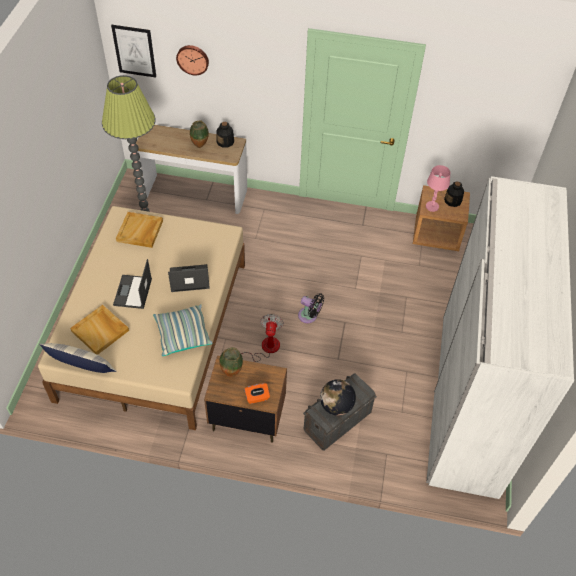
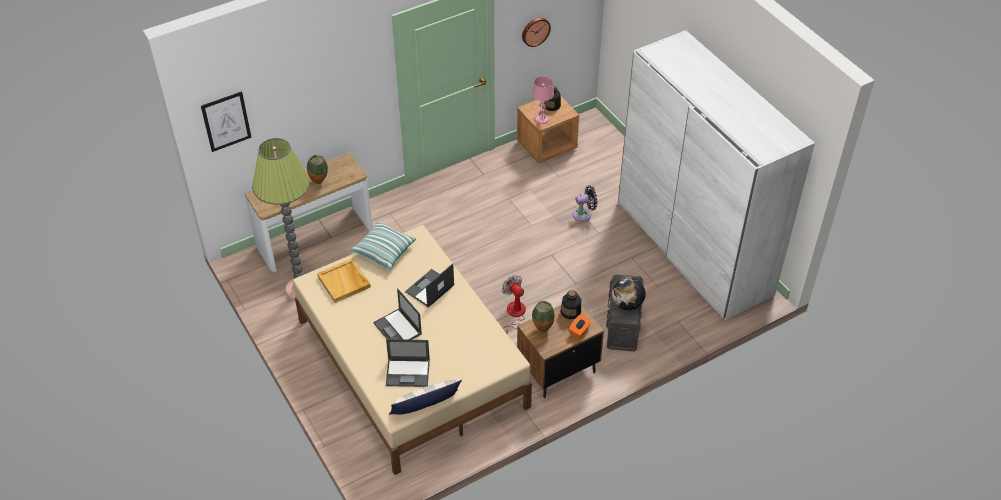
camera: 40 degrees left, 5 degrees down
(100, 331) = (408, 372): beige tray -> laptop
(182, 335) = (475, 330): pillow -> pillow (384, 251)
(193, 59) = (287, 99): wall clock -> wall clock (535, 31)
(225, 142) = (336, 165): bottle -> bottle (571, 311)
(309, 316) = (521, 269): black fan -> black fan (584, 214)

